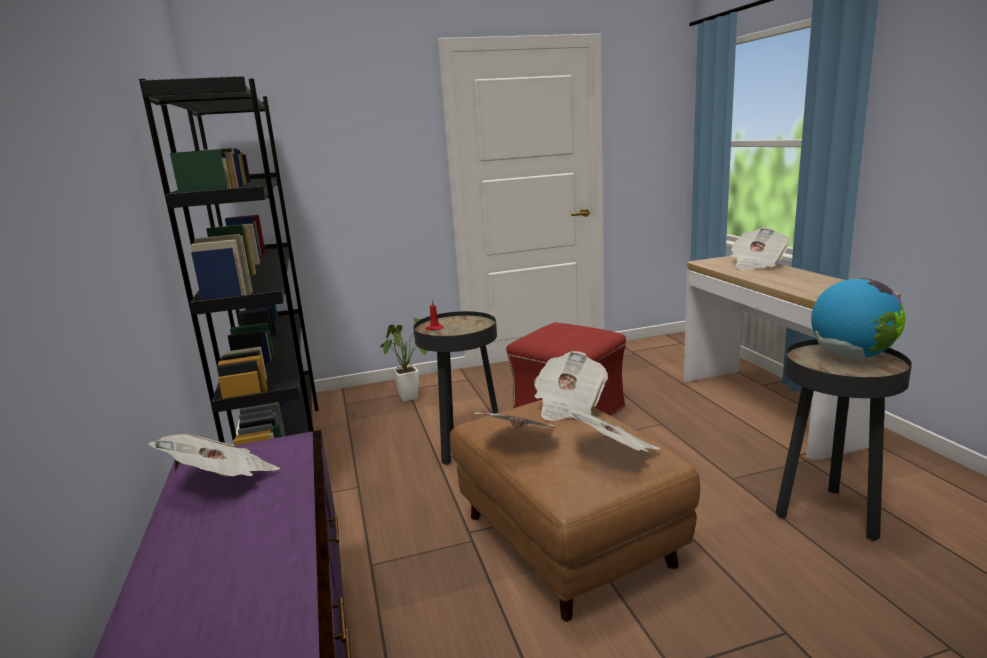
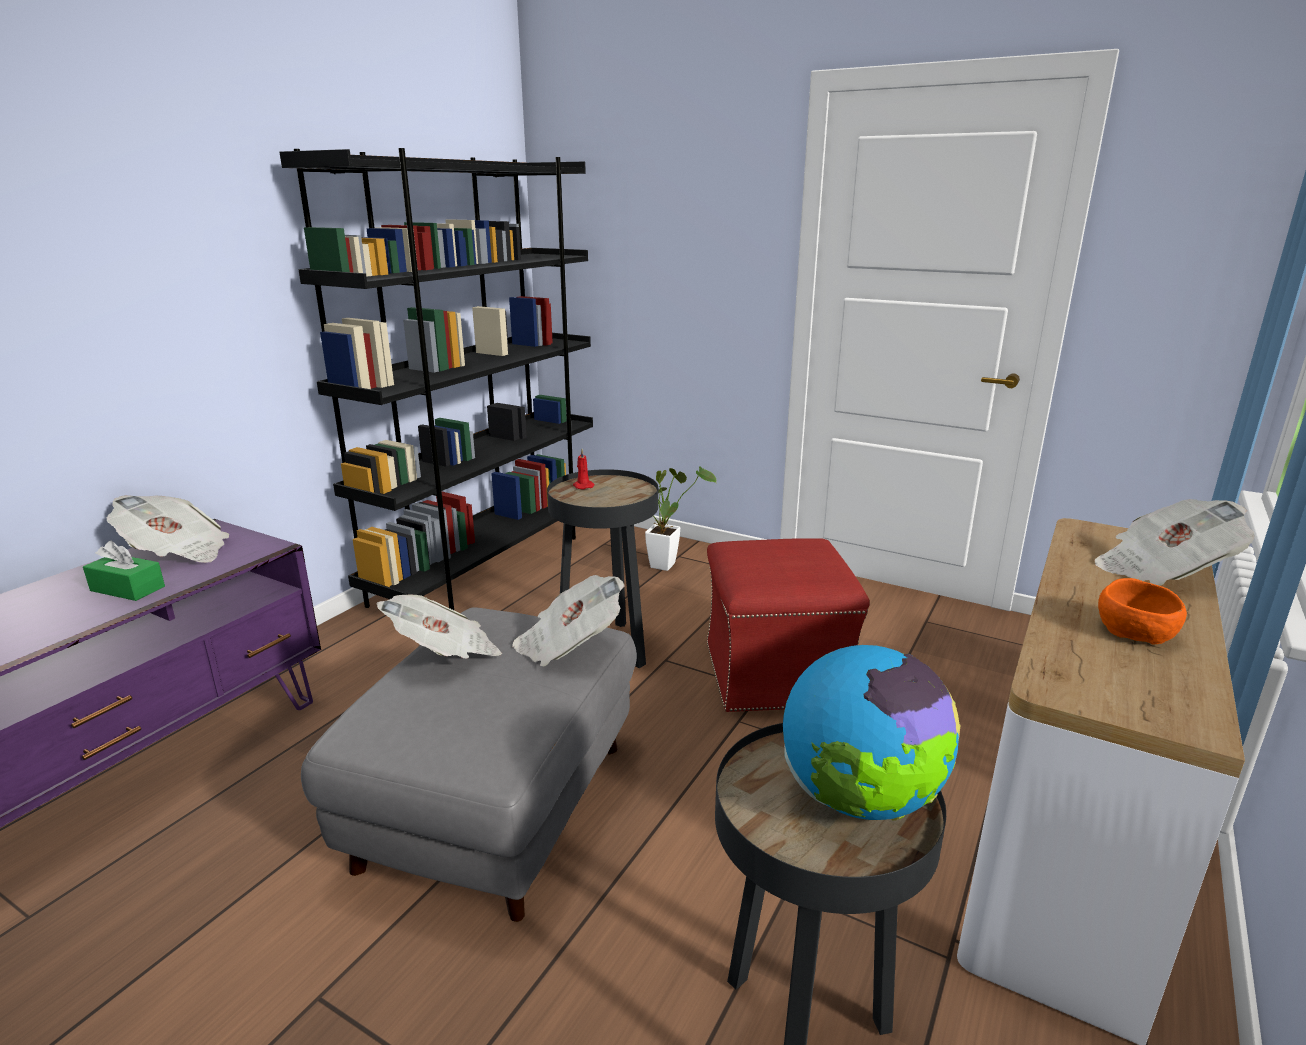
camera: 45 degrees right, 5 degrees up
(260, 512) = (127, 589): none -> green tissue box
(568, 539) = (498, 805): brown ottoman -> grey ottoman
(613, 452) = (469, 721): newspaper -> none
(801, 280) = (1136, 632): none -> orange bowl

